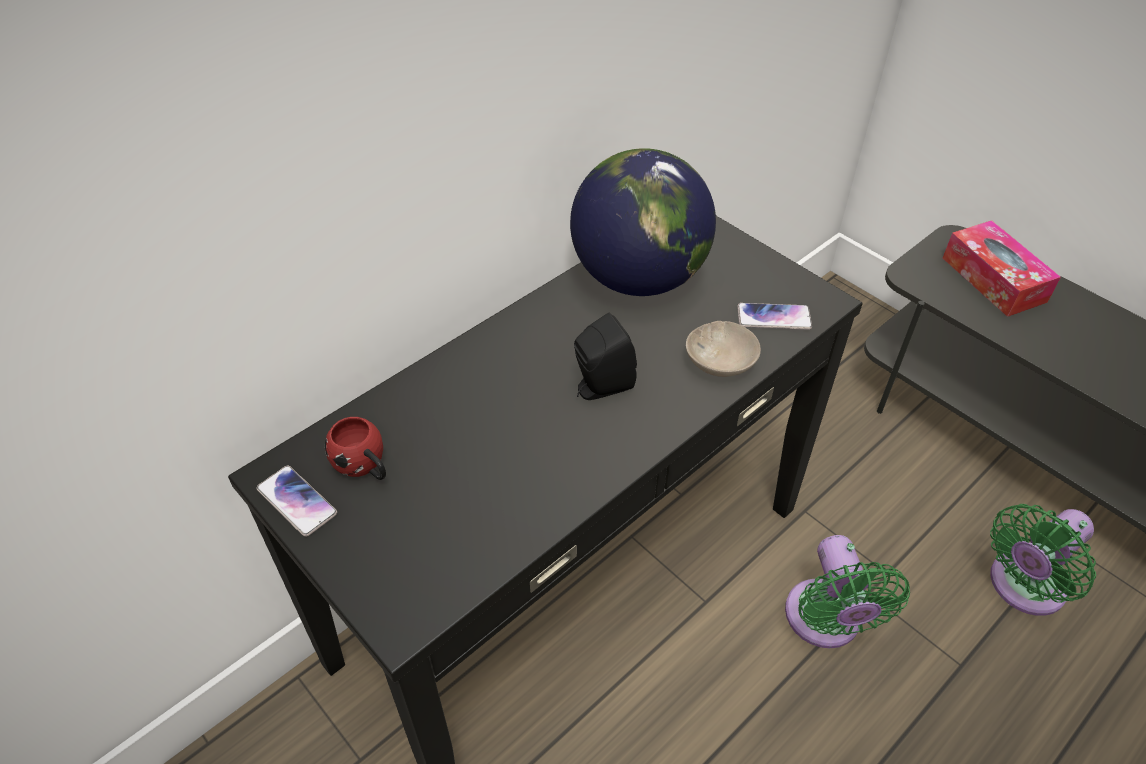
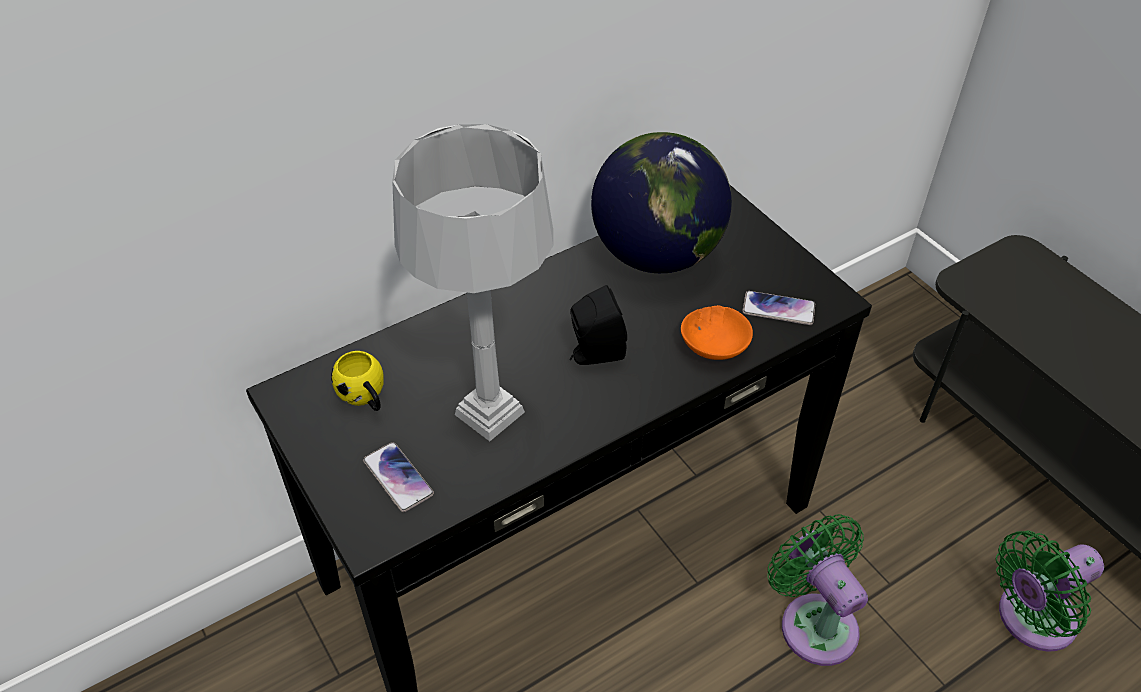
camera: 10 degrees right, 0 degrees up
(296, 501) = (300, 420): phone -> phone (398, 477)
(365, 467) = (365, 398): red mug -> yellow mug
(505, 465) = (490, 414): none -> grey table lamp
(720, 363) = (714, 347): beige bowl -> orange bowl
(825, 622) = (814, 621): green fan -> green fan turned 150 degrees clockwise
(993, 279) = (1050, 298): tissue box -> none

